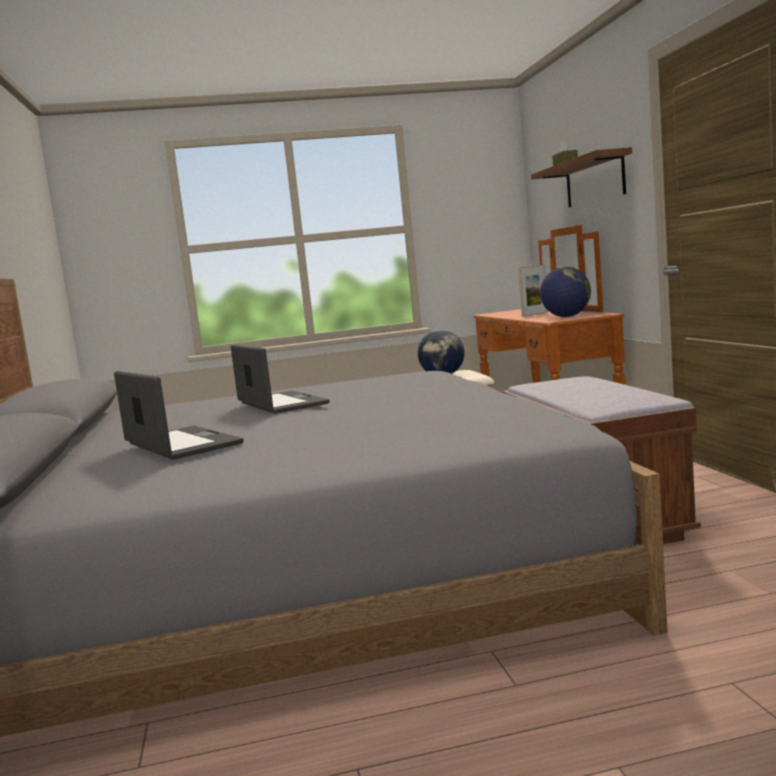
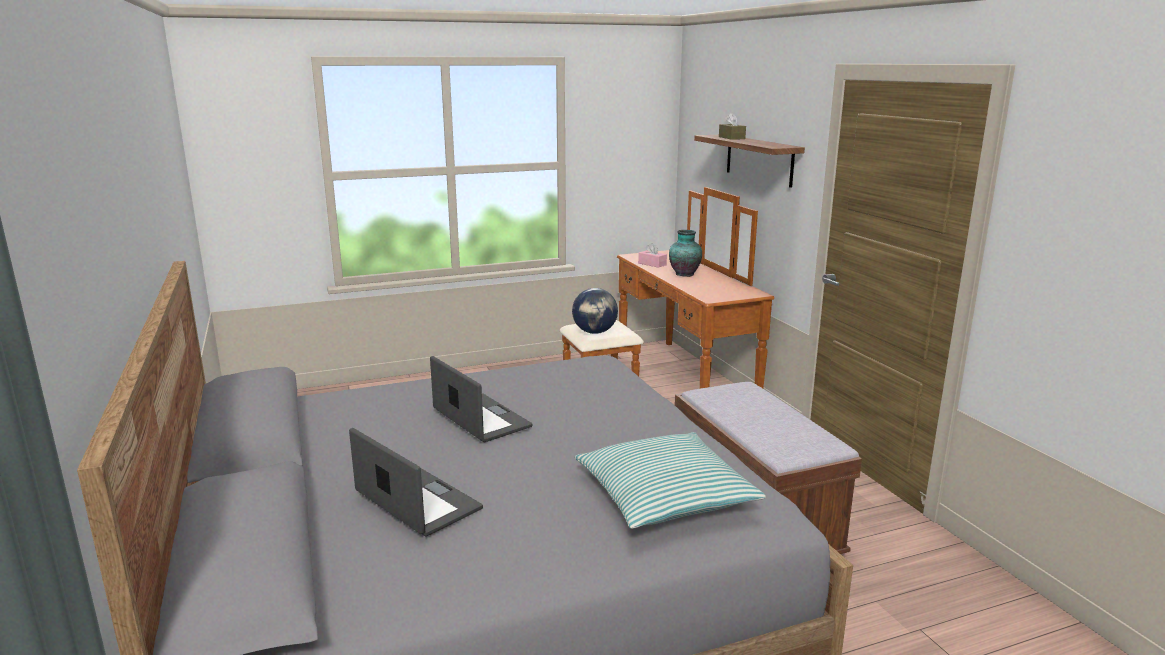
camera: 10 degrees left, 10 degrees up
(441, 422) = (665, 495): none -> pillow
(505, 314) = (652, 264): none -> pink tissue box
(535, 314) = (684, 274): picture frame -> vase
(566, 316) = (720, 290): globe -> none

